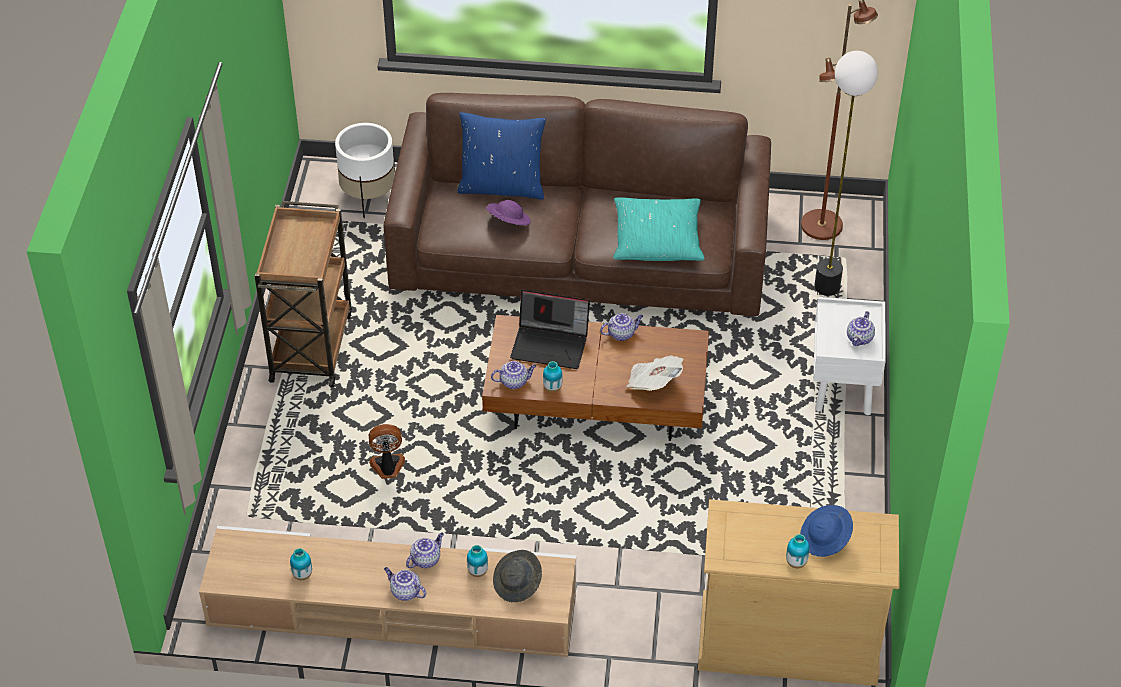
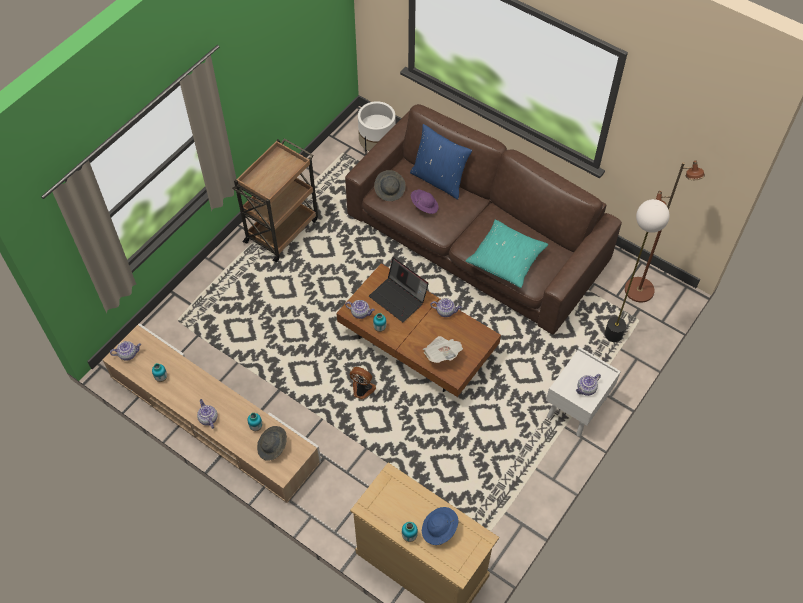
camera: 30 degrees right, 10 degrees up
(387, 467) = (271, 327): fan -> fan (362, 390)
(426, 559) = (233, 403): teapot -> teapot (128, 354)
(449, 222) = (390, 190): none -> grey hat

